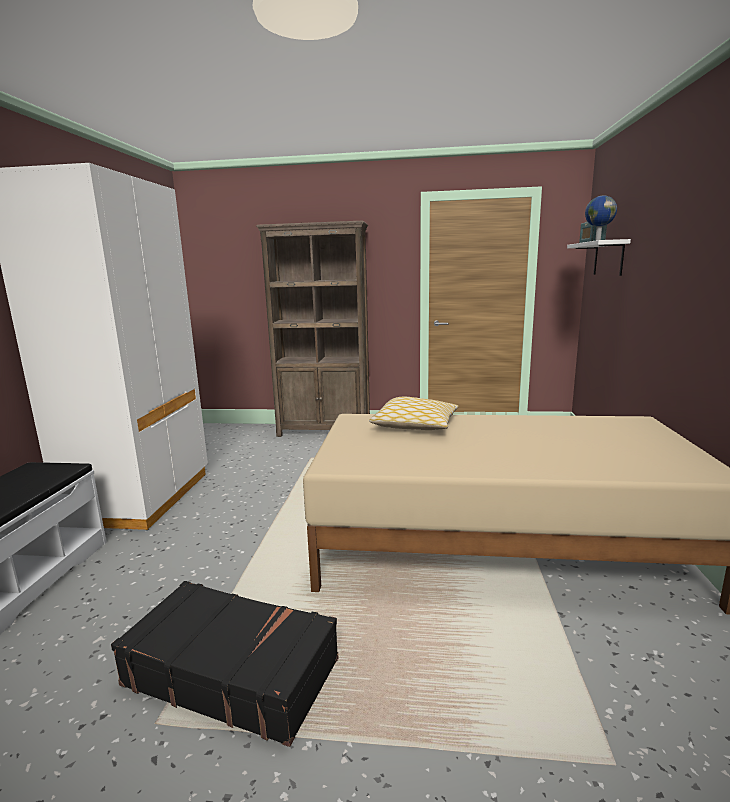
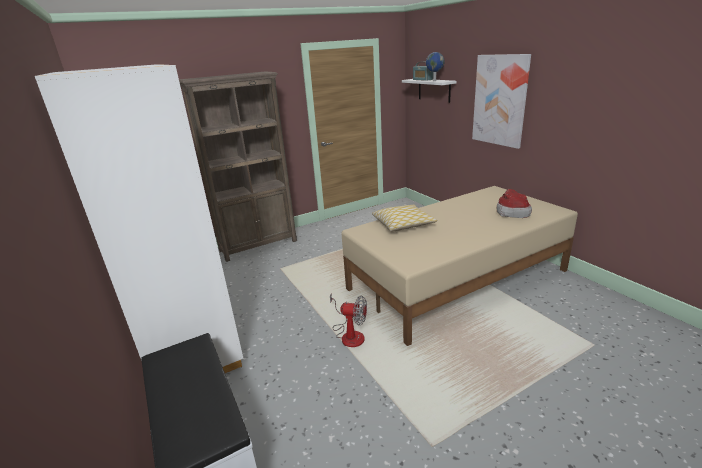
camera: 35 degrees left, 10 degrees up
(232, 671) = (429, 403): black suitcase -> none
(274, 547) = (349, 334): none -> fan
(610, 452) = (512, 212): none -> hat
(673, 264) = (500, 100): none -> picture

